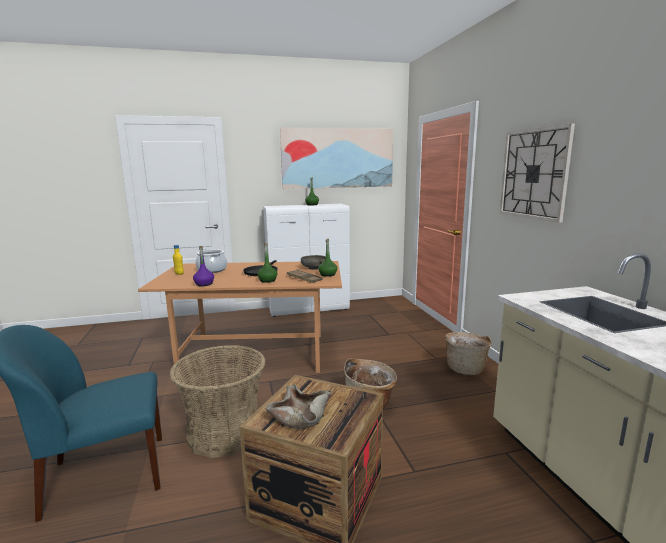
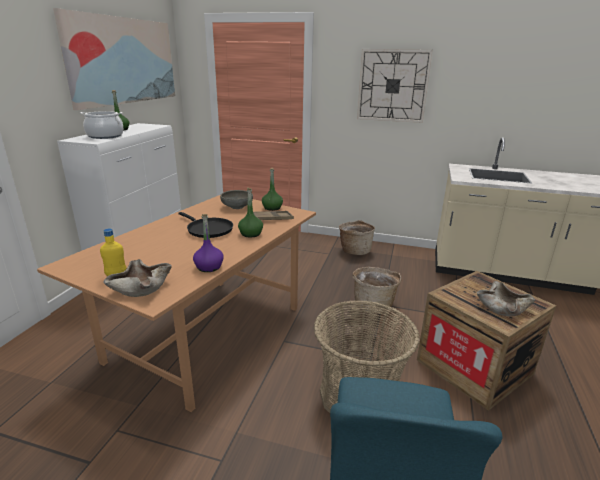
camera: 60 degrees left, 10 degrees up
(168, 280) = (140, 287): none -> beige bowl
(212, 270) = (140, 252): cooking pot -> cooking pot (105, 136)

